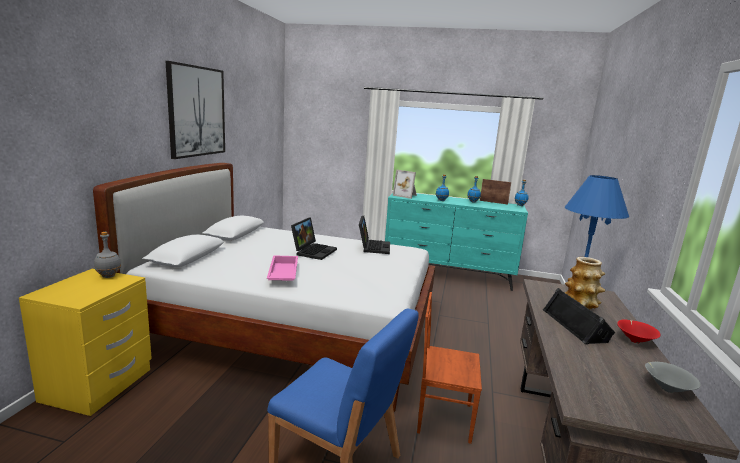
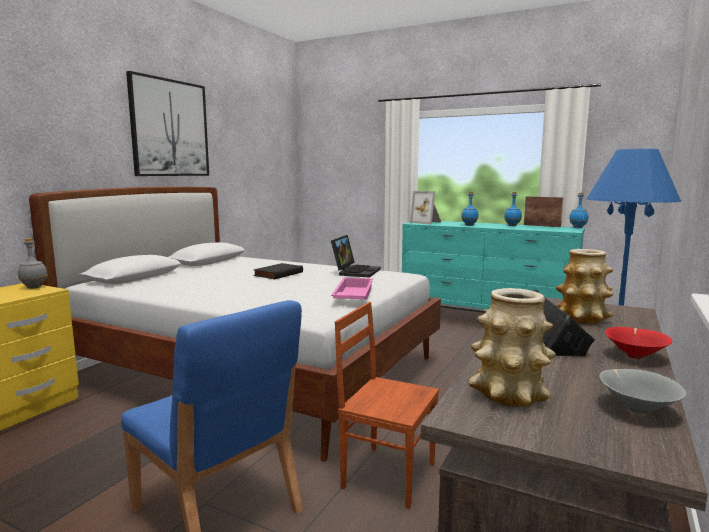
camera: 15 degrees right, 5 degrees down
(282, 274) = (219, 290): pink tray -> pink tray (352, 296)
(313, 251) = (278, 274): laptop -> black book
(592, 384) = (509, 395): none -> vase

